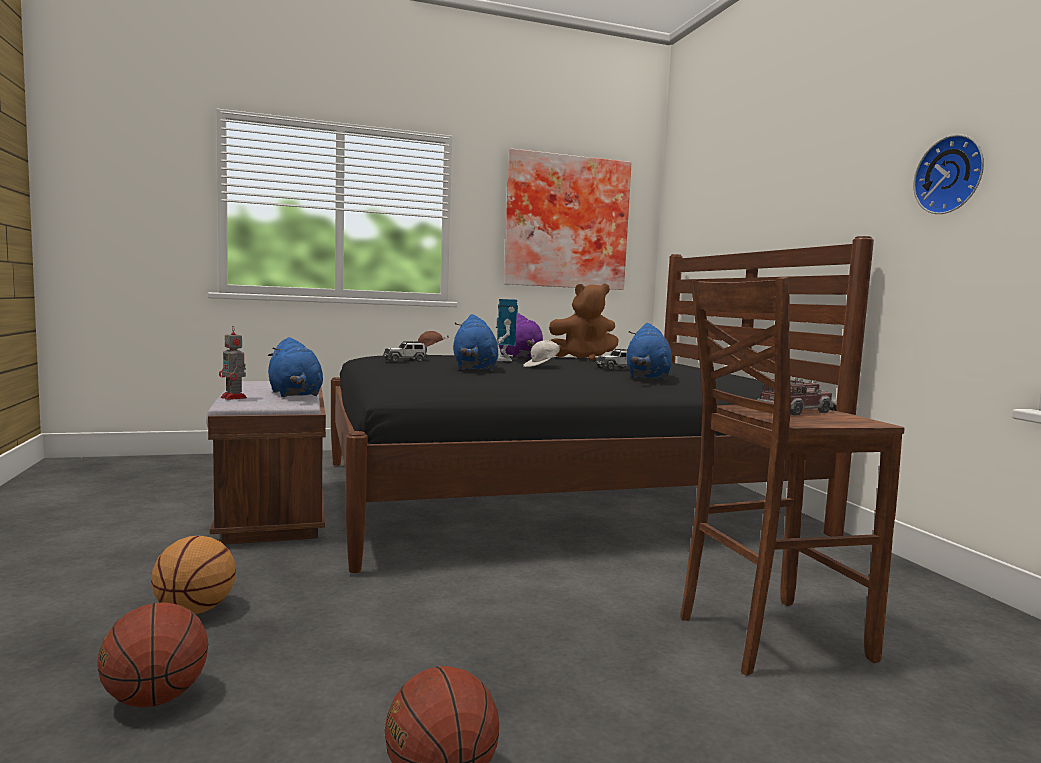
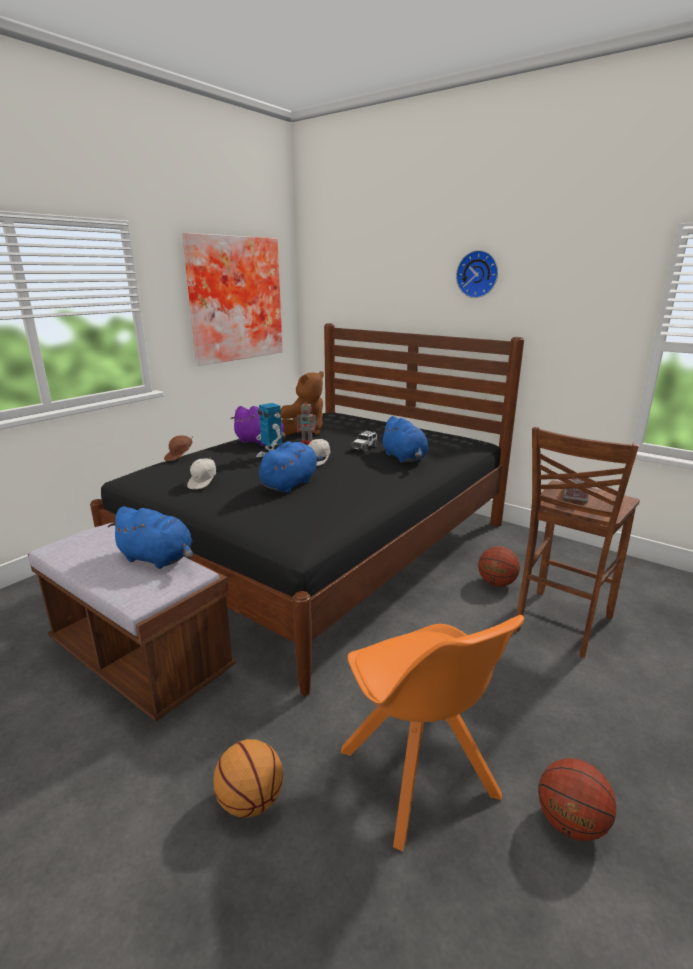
camera: 35 degrees left, 15 degrees up
(155, 698) = (355, 895): basketball -> basketball (496, 583)
(234, 398) = (119, 588): toy robot -> toy robot (308, 443)
(350, 665) = (420, 777): none -> orange chair
(405, 361) = (204, 483): toy car -> white cap
(474, 369) = (290, 484): blue plush toy -> blue plush toy turned 105 degrees counterclockwise
(951, 175) = (579, 303): wall clock -> wall clock (478, 274)

